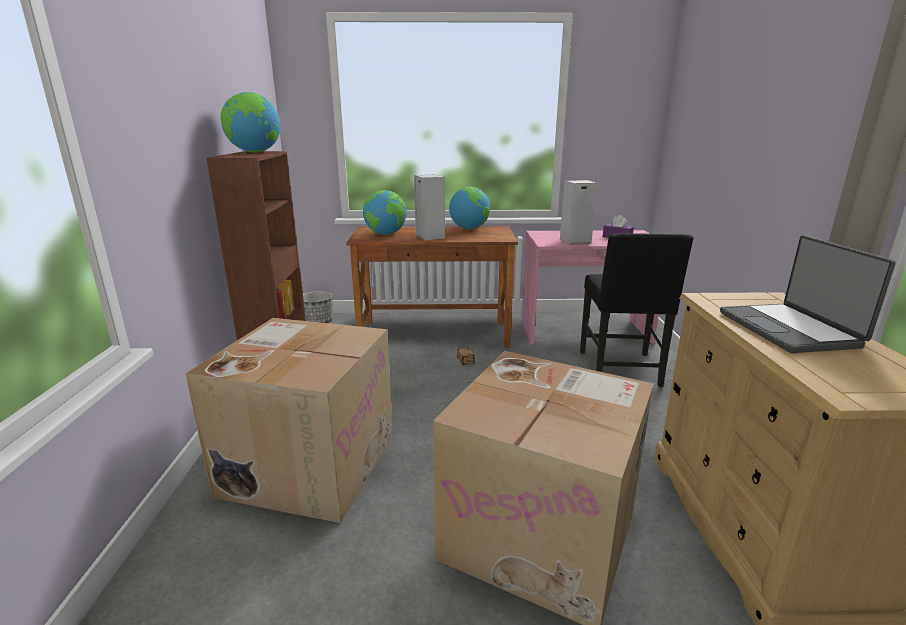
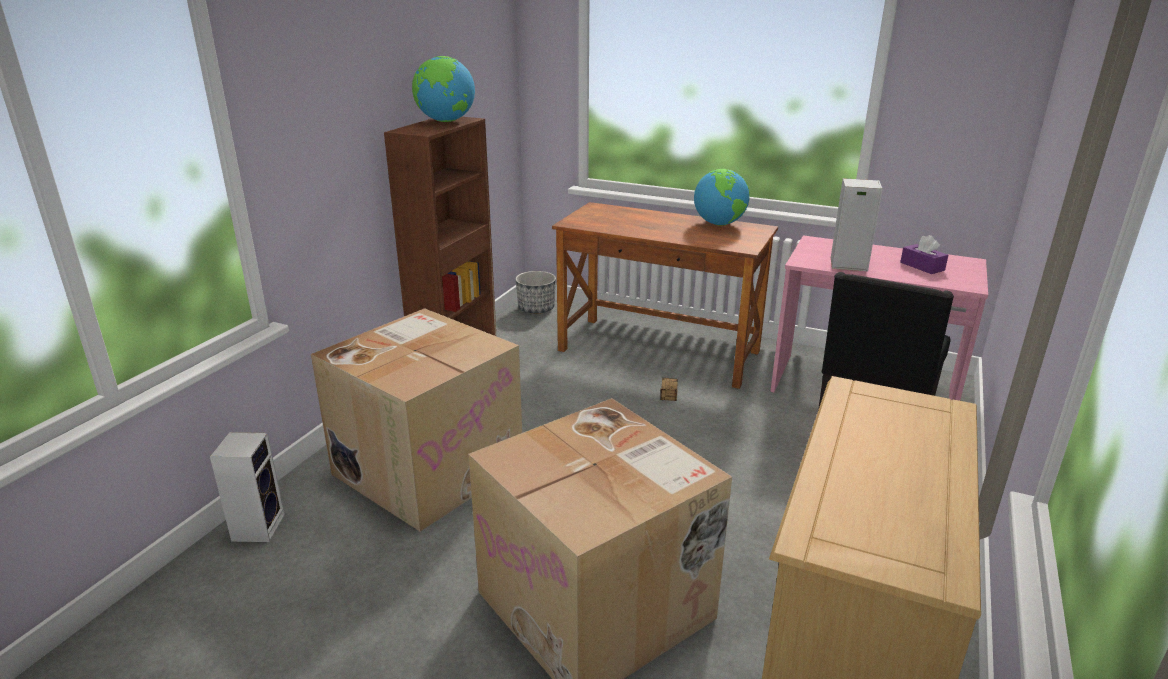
camera: 25 degrees right, 5 degrees up
(386, 234) = (607, 219): globe -> none
(429, 236) = (654, 230): speaker -> speaker (258, 526)
(789, 329) = (886, 454): laptop -> none

